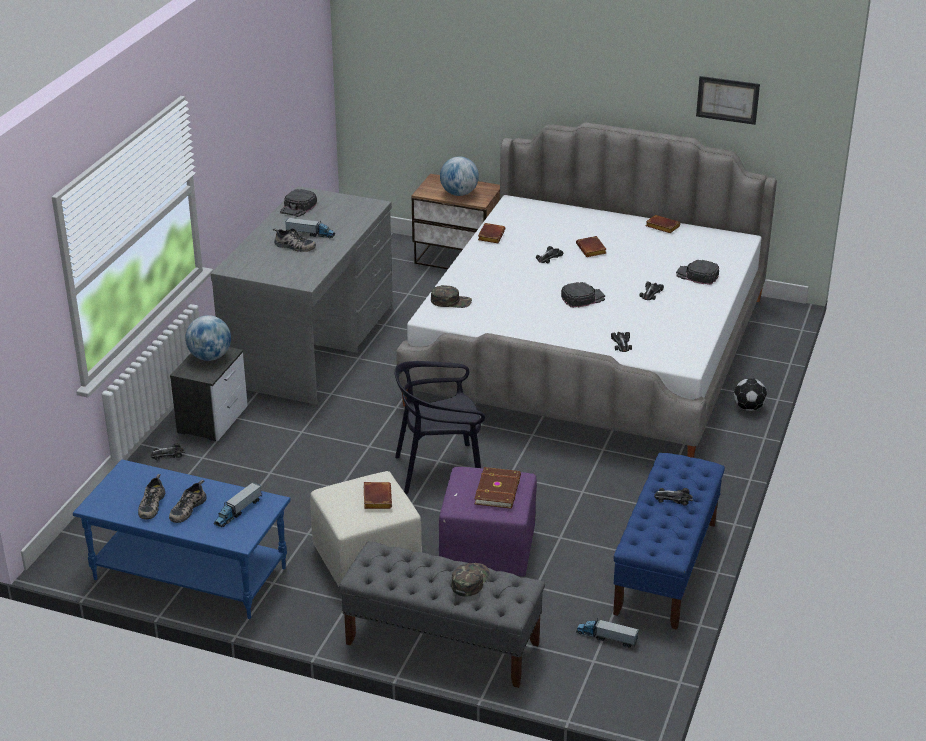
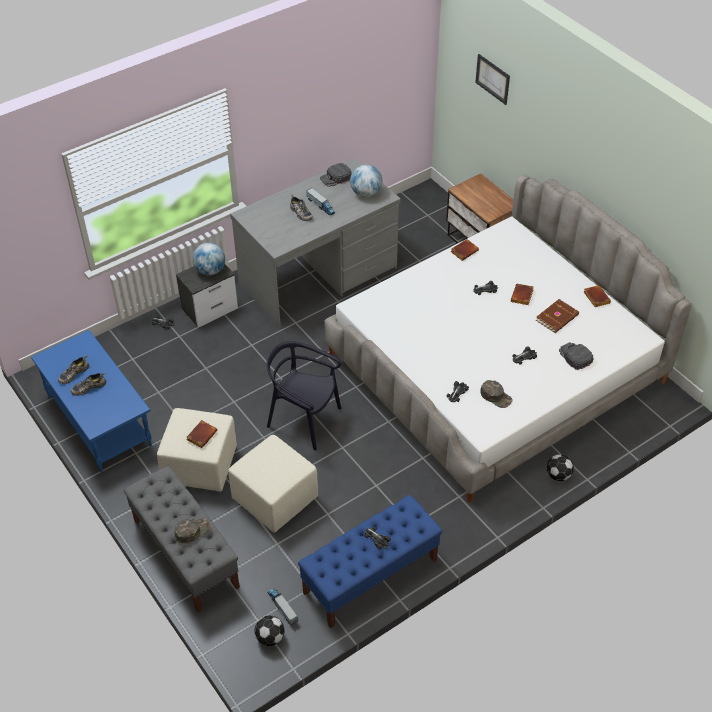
camera: 35 degrees right, 15 degrees up
(238, 511) = (112, 404): toy truck -> none
(451, 301) = (381, 299): green cap -> green cap (496, 396)
(459, 193) = (482, 201): globe -> globe (366, 193)
(486, 550) = (274, 498): purple ottoman -> beige ottoman
(499, 490) = (278, 469): brown book -> brown book (557, 318)
(582, 298) = (471, 338): black cap -> none
(624, 669) = (269, 638): none -> football
(727, 99) = (672, 224): picture -> picture (493, 79)

